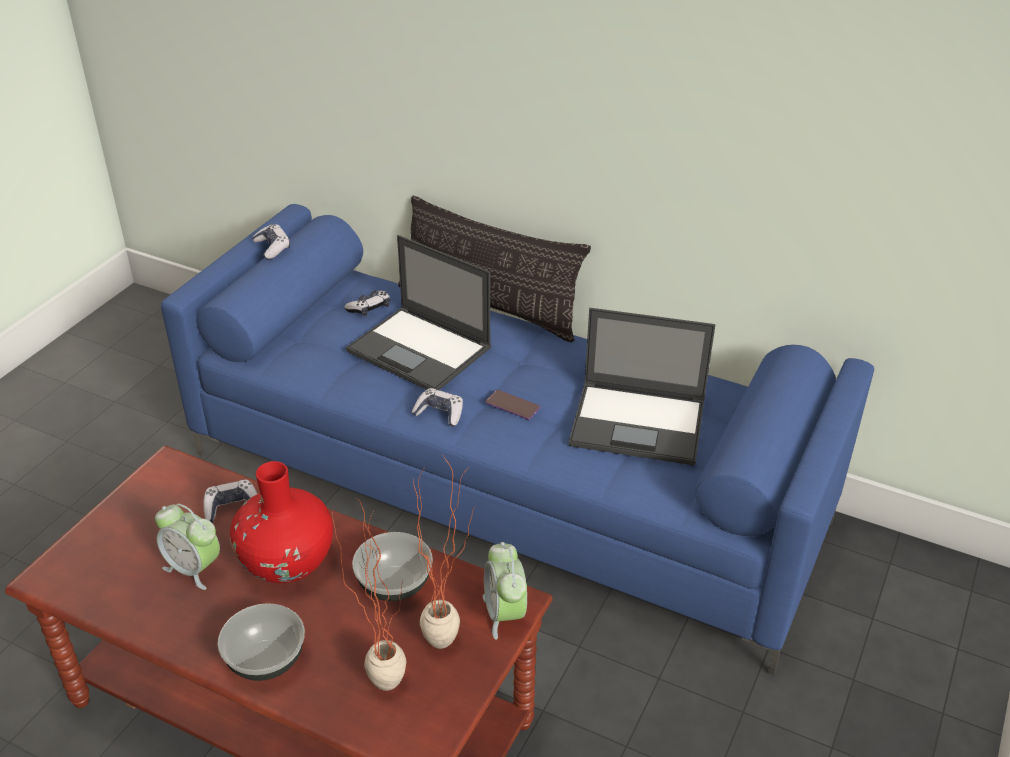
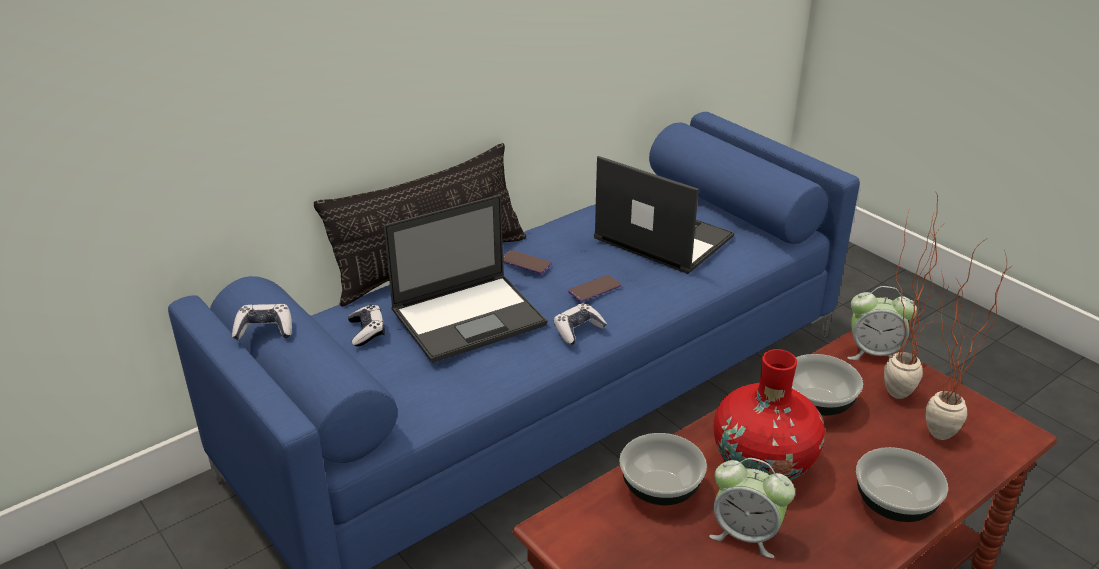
camera: 65 degrees left, 5 degrees down
(194, 568) = (745, 534): alarm clock -> alarm clock turned 60 degrees clockwise
(232, 507) = (659, 488): game controller -> bowl
(527, 354) = (525, 262): none -> phone
(639, 423) = (661, 237): laptop -> laptop turned 90 degrees counterclockwise

